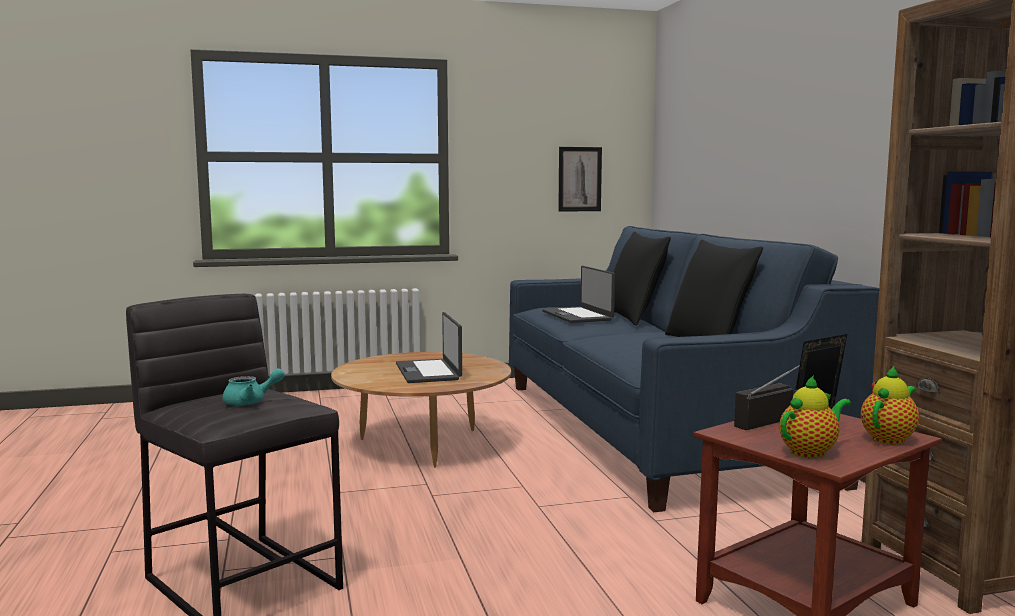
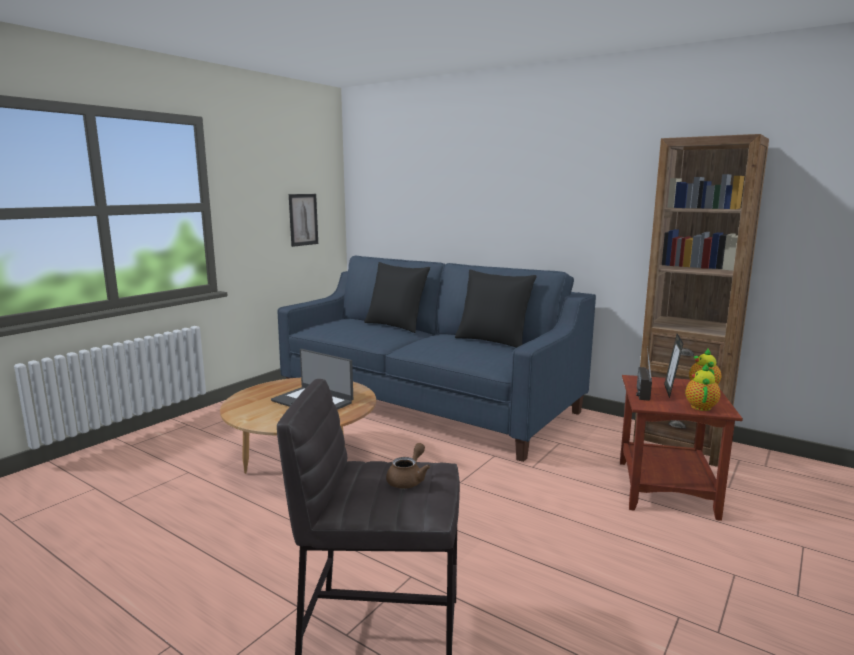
camera: 40 degrees left, 5 degrees up
(251, 402) = (408, 479): turquoise teapot -> brown teapot
(578, 316) = (364, 331): laptop -> none

